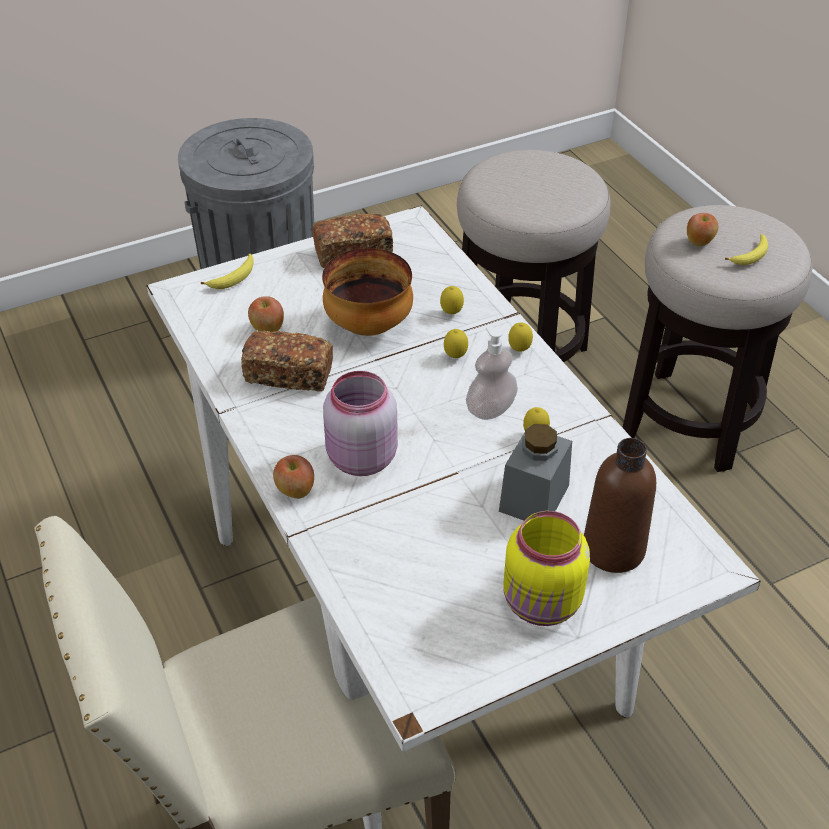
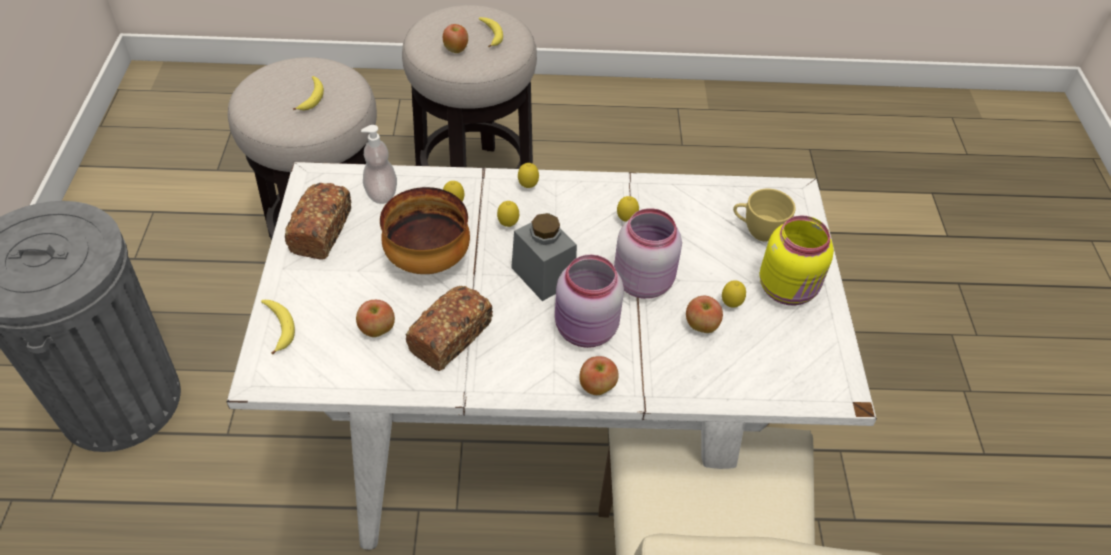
camera: 65 degrees left, 5 degrees up
(429, 544) = (701, 326): none -> apple
(458, 478) = (643, 280): none -> pink jar
(478, 559) = (730, 305): none -> lemon
(490, 409) = (581, 231): soap dispenser -> soap dispenser (381, 193)
(534, 498) = (688, 248): grey jar -> grey jar (543, 275)
(535, 191) = (312, 98): none -> banana
(613, 549) = (757, 231): brown bottle -> yellow cup

